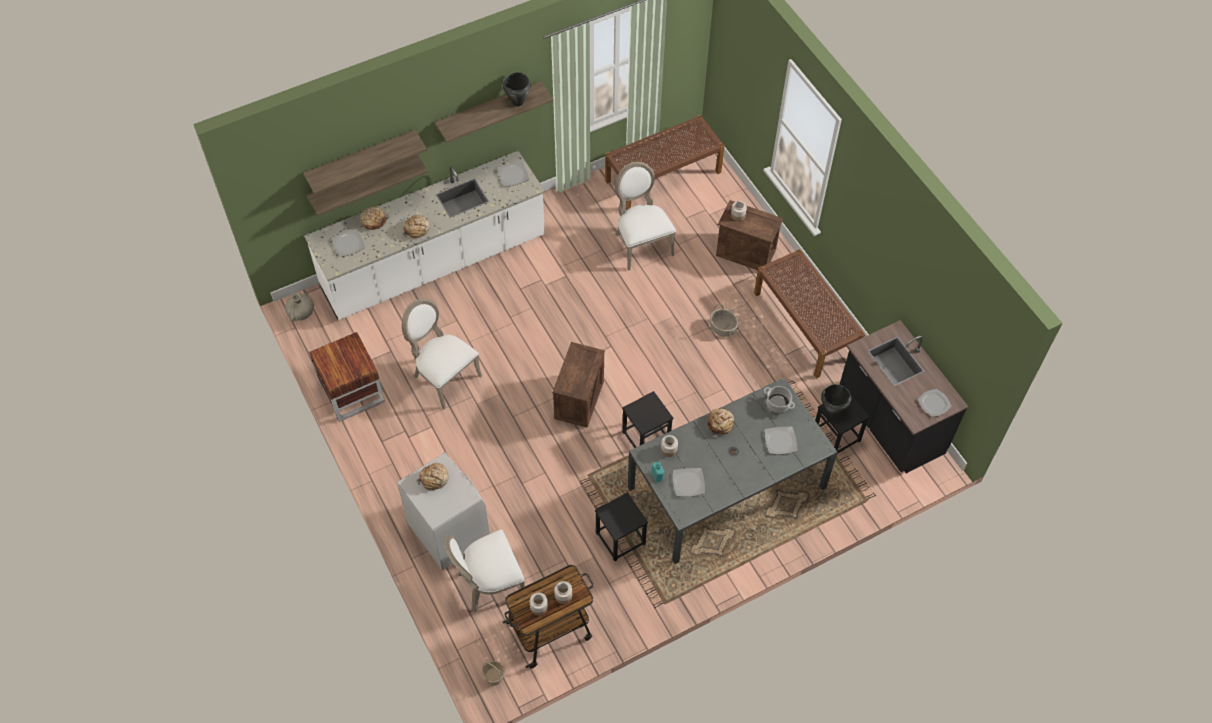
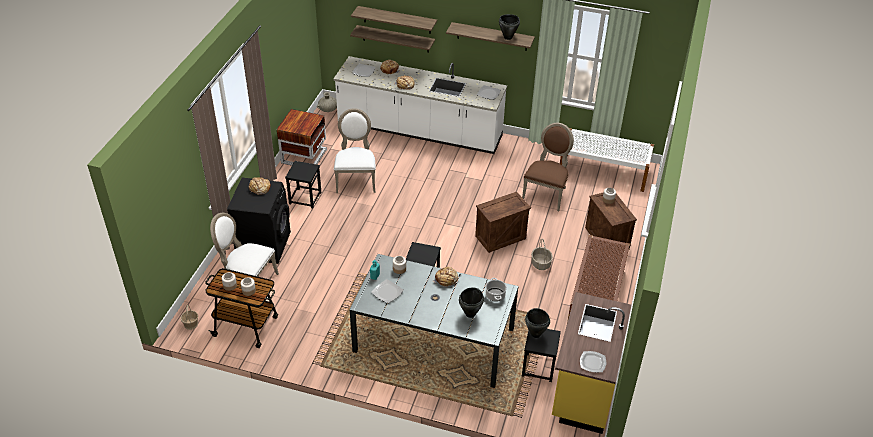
camera: 45 degrees right, 15 degrees down
(450, 529) = (264, 245): white washing machine -> black washing machine
(579, 400) = (410, 239): crate -> crate (500, 238)
(620, 538) = (341, 316): black stool -> black stool (305, 198)
(641, 243) = (546, 193): white chair -> brown chair
(663, 176) = (603, 172): brown bench -> white bench
(781, 441) = (470, 314): plate -> black cooking pot
(889, 423) = (584, 388): black counter -> yellow counter

